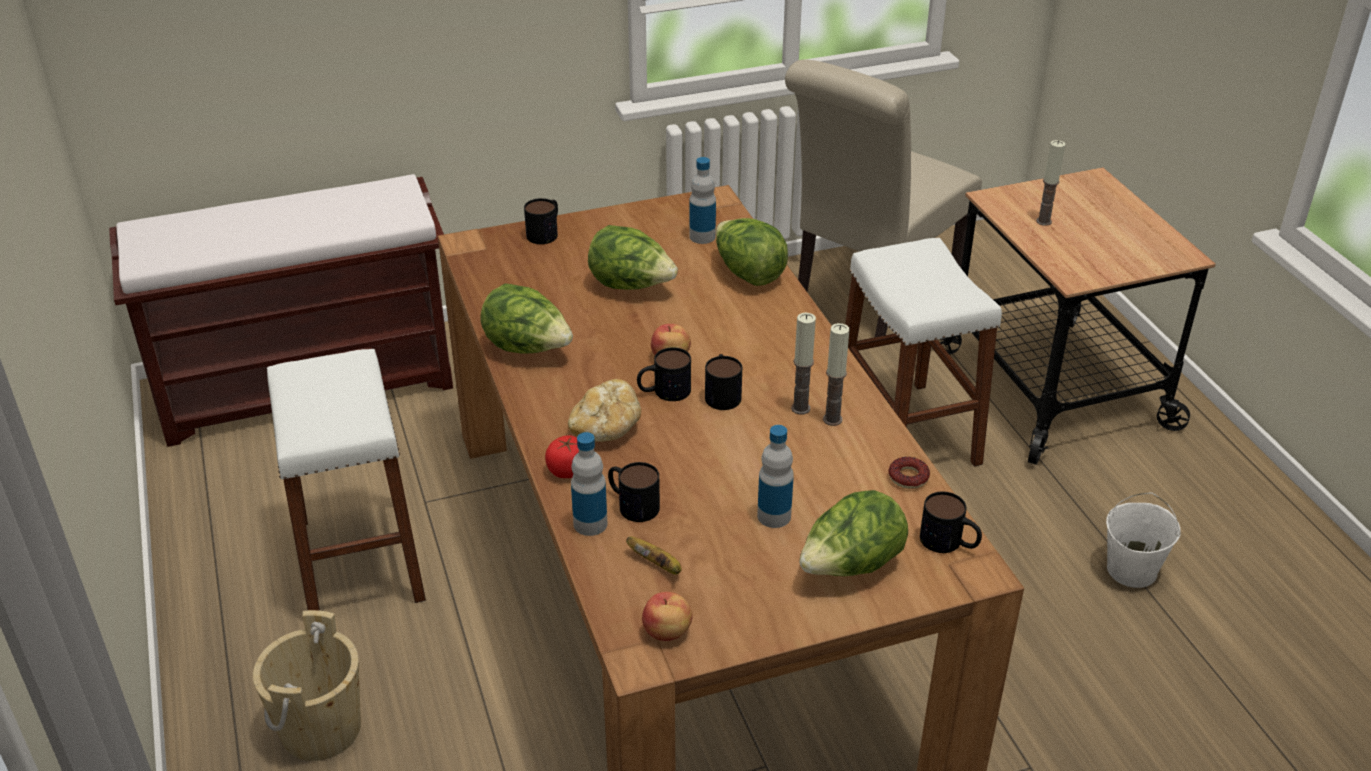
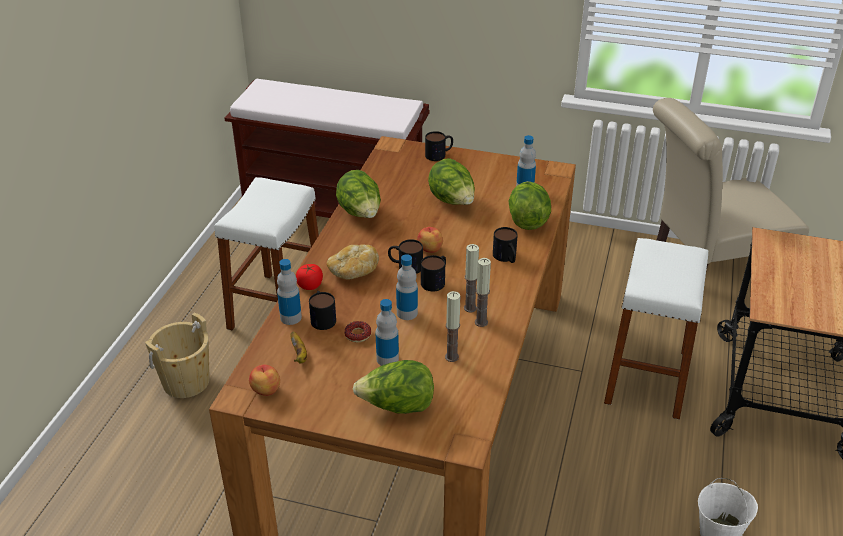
camera: 35 degrees right, 0 degrees up
(733, 448) = (407, 313): none -> bottle
(908, 477) = (487, 374): donut -> donut (358, 335)
(949, 543) = (468, 422): mug -> mug (506, 258)
(1043, 221) = (788, 265): candle -> candle (451, 357)

